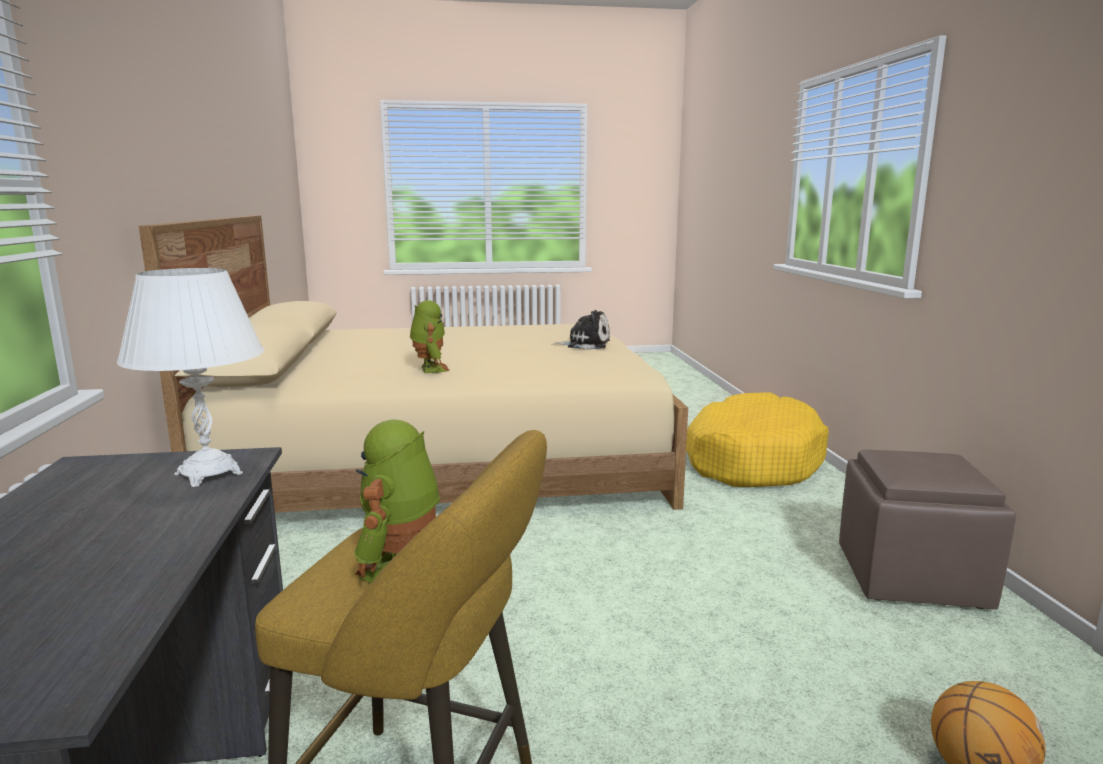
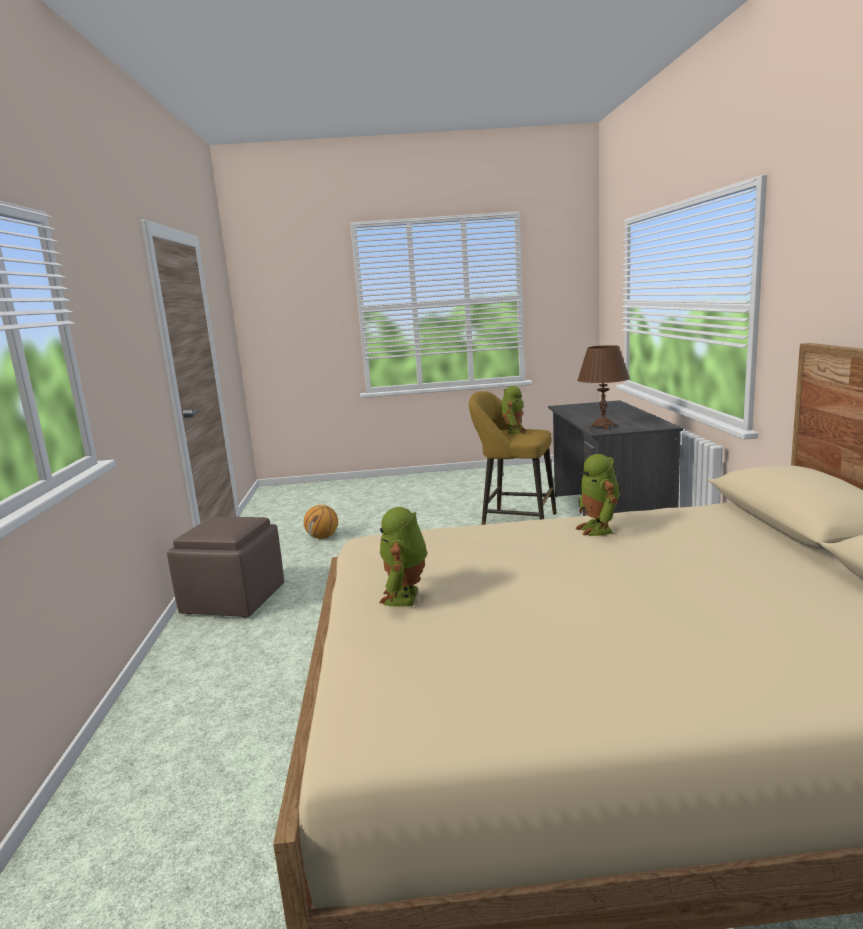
camera: 175 degrees left, 0 degrees up
(209, 474) = (603, 427): white table lamp -> brown table lamp
(585, 344) = (405, 597): plush toy -> toy robot
(751, 460) = (186, 744): yellow dog bed -> none

